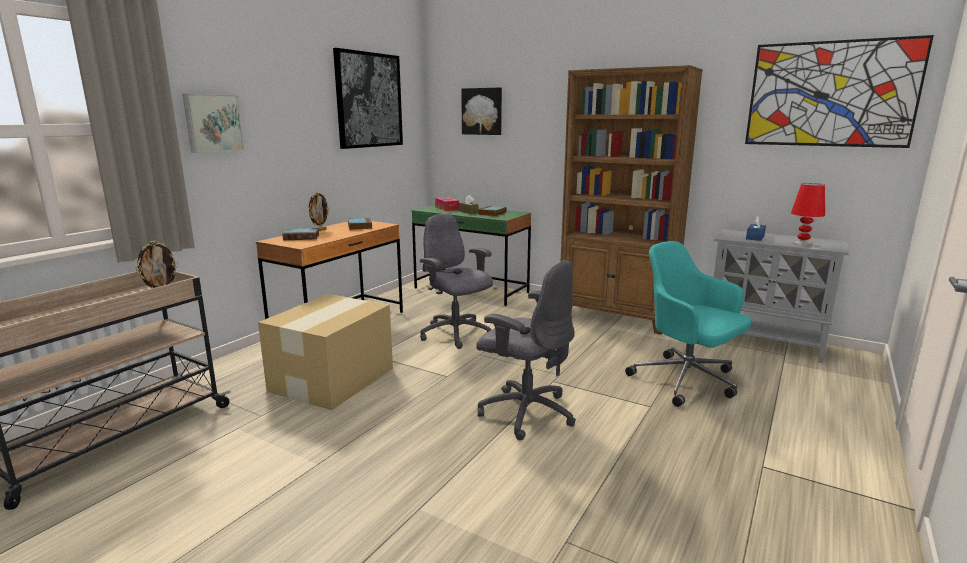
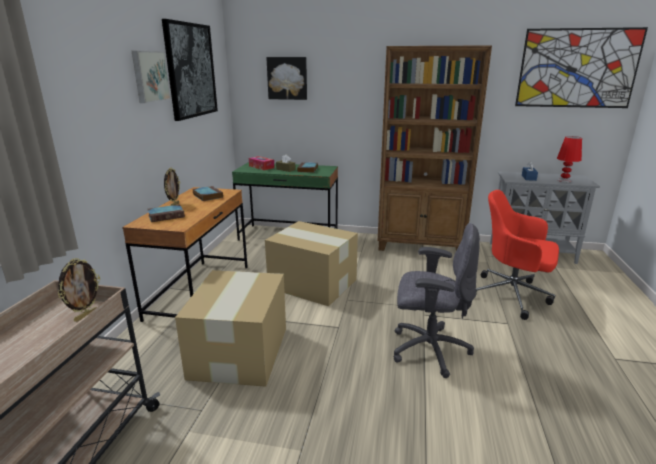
camera: 20 degrees left, 5 degrees up
(212, 123) = (71, 107): picture -> picture (149, 76)
(456, 335) = (312, 283): grey office chair -> cardboard box
(687, 381) = (512, 295): turquoise office chair -> red office chair

